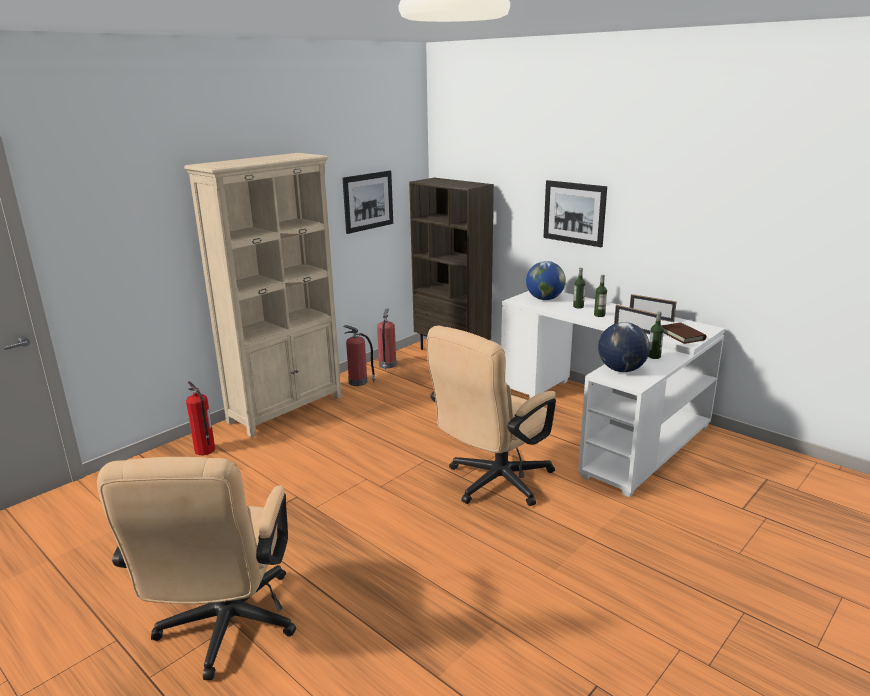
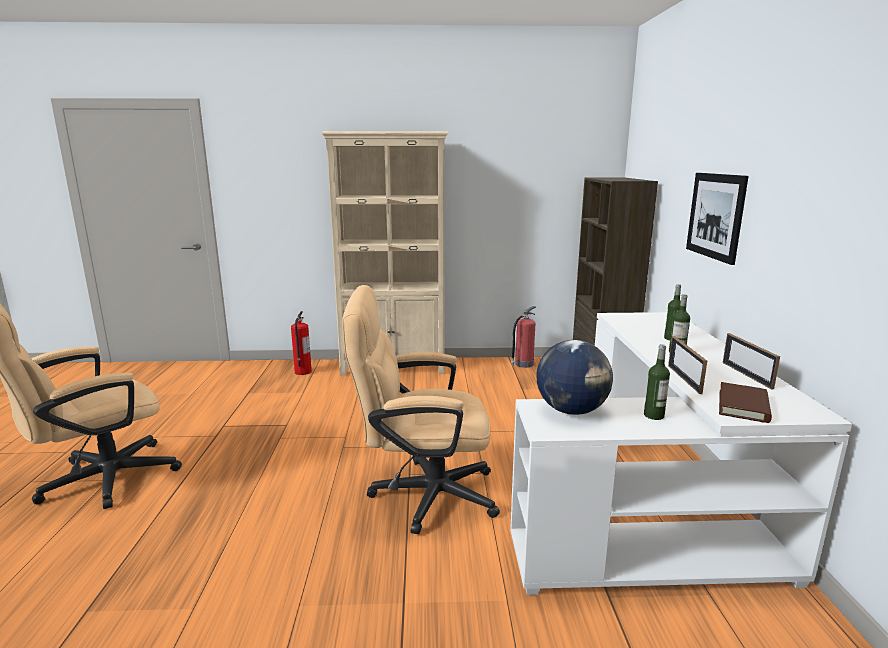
camera: 45 degrees right, 5 degrees down
(359, 382) = (477, 368): fire extinguisher -> none
(368, 201) = (532, 192): picture -> none
(544, 299) = (649, 322): globe -> none

